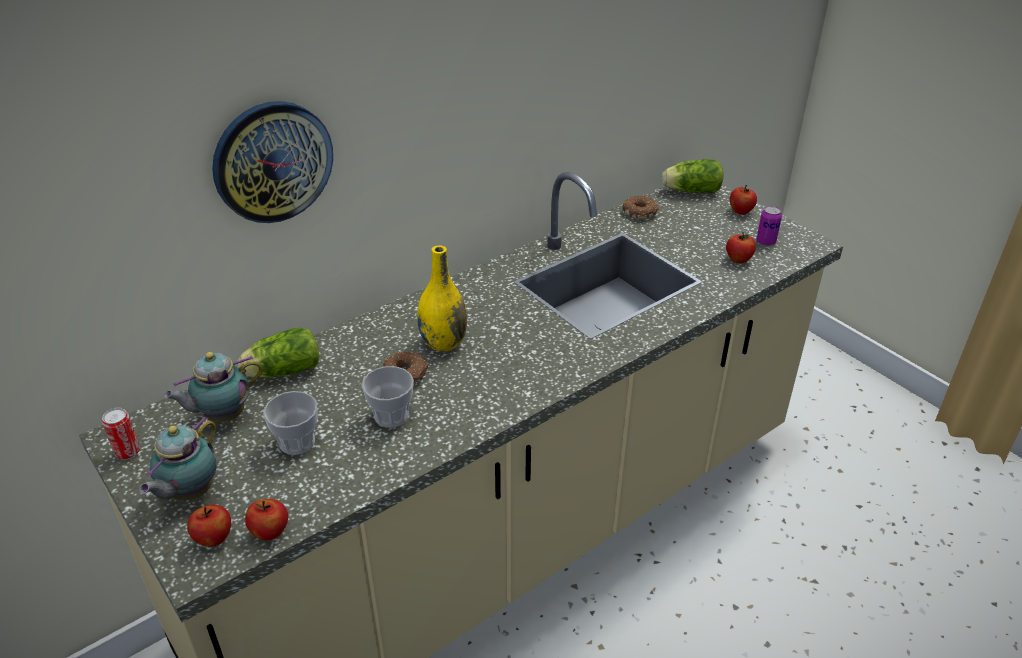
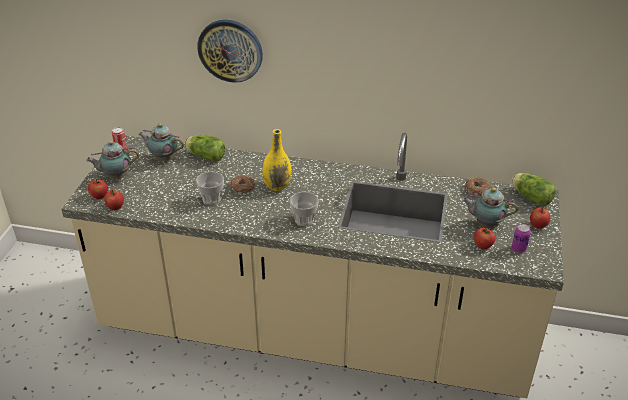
camera: 50 degrees right, 0 degrees up
(297, 442) = (169, 184): cup -> cup (304, 220)
(704, 239) = (485, 224): none -> teapot

